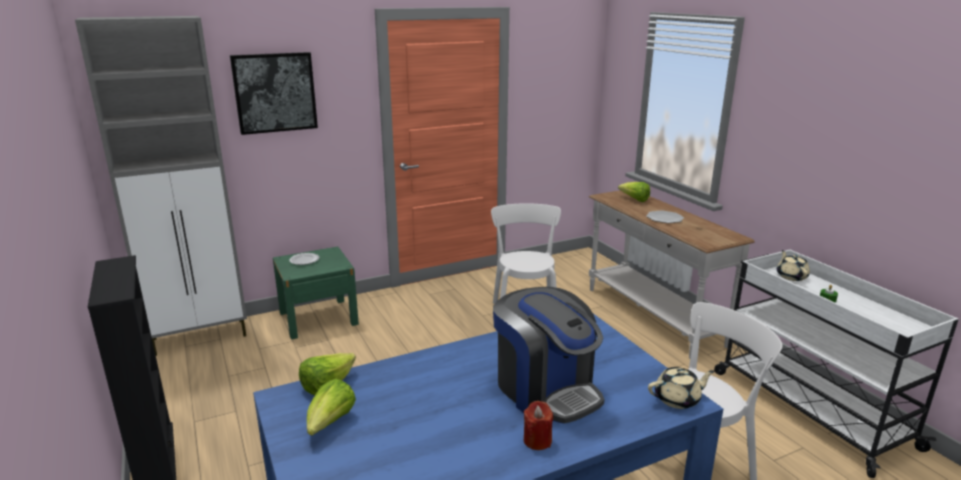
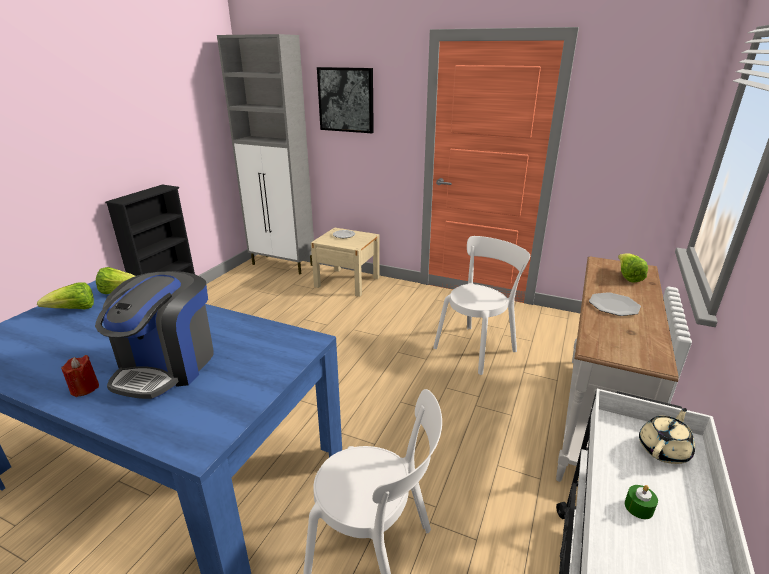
camera: 50 degrees right, 5 degrees up
(318, 318) = (347, 282): green nightstand -> beige nightstand
(678, 399) = (197, 440): beige teapot -> none

